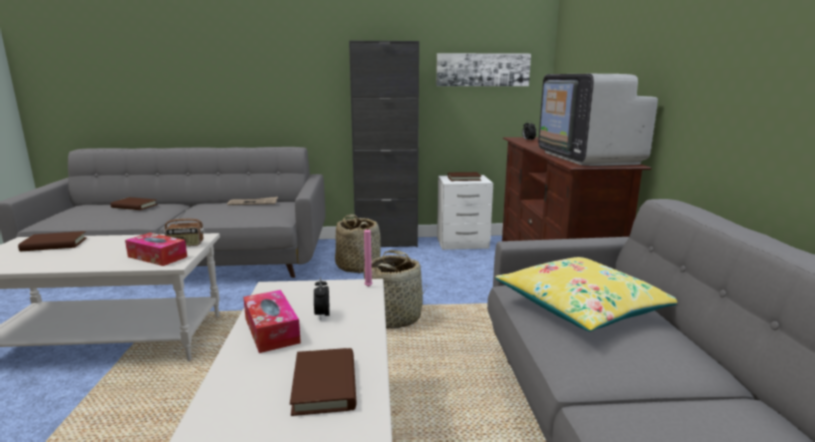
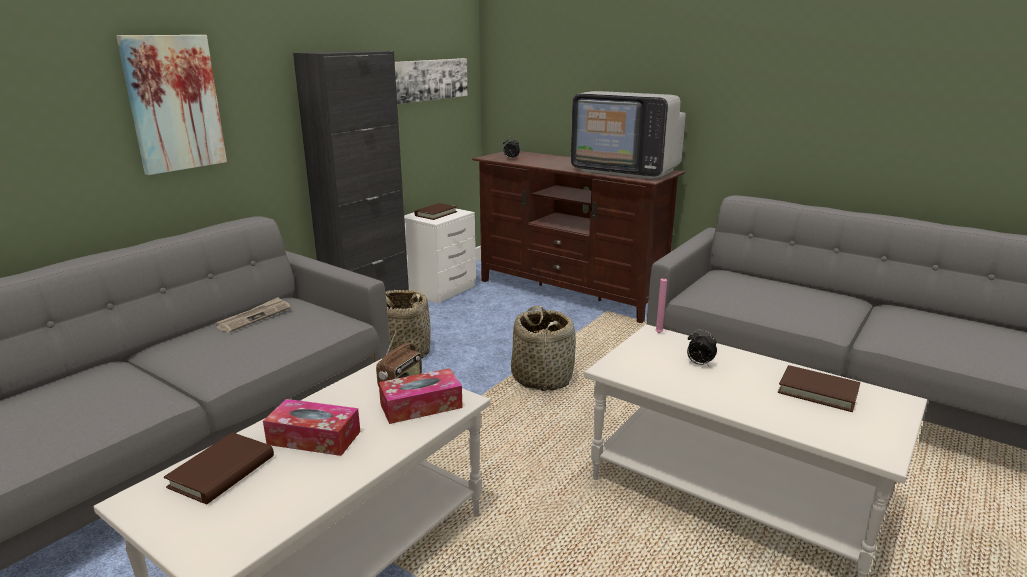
camera: 50 degrees left, 5 degrees up
(134, 206) = (66, 392): brown book -> none
(265, 70) = (174, 103): none -> picture
(271, 330) = (708, 389): tissue box -> tissue box (314, 438)
(581, 307) = (752, 291): yellow pillow -> none

